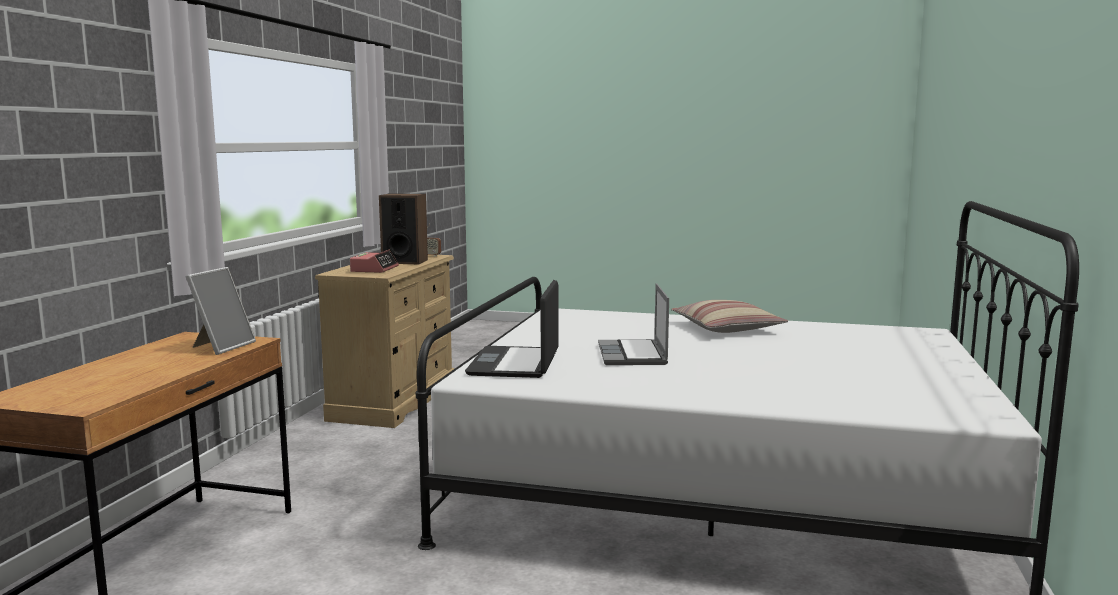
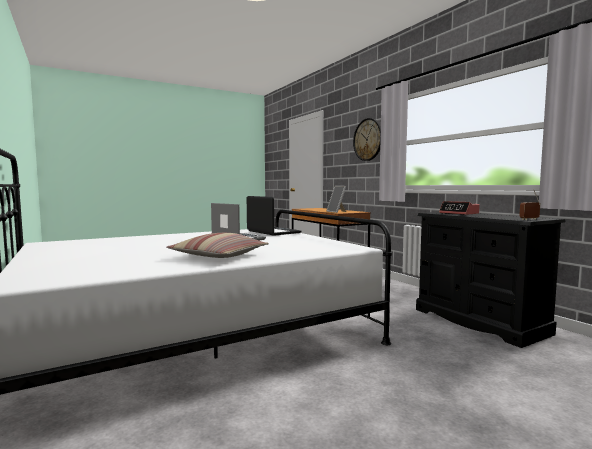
camera: 135 degrees right, 5 degrees down
(73, 125) = (368, 139): none -> wall clock
(395, 400) = (479, 321): beige dresser -> black dresser
(404, 261) = (493, 216): speaker -> none

